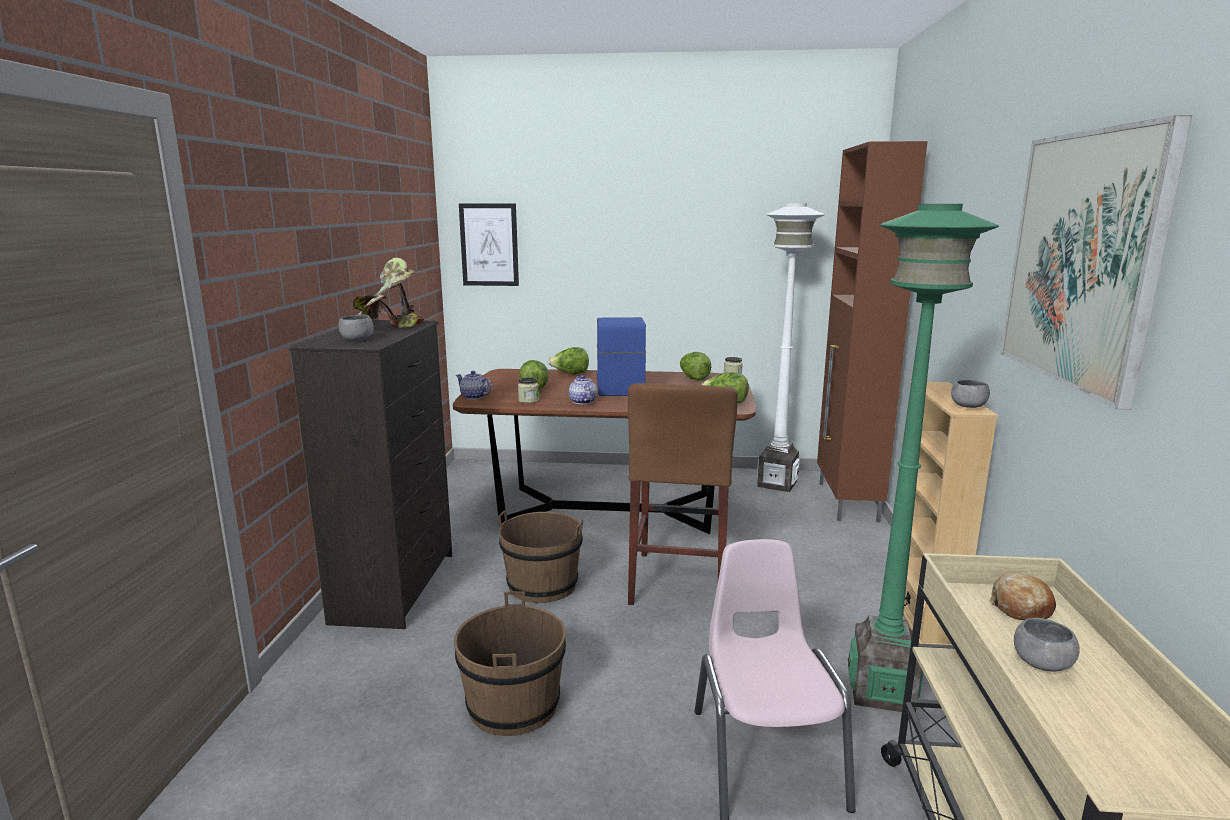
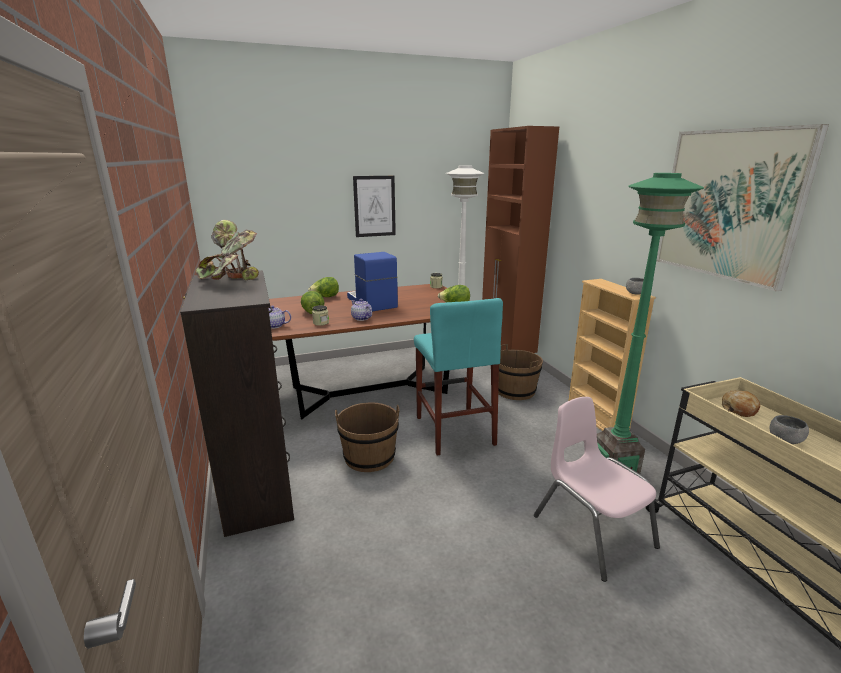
camera: 25 degrees left, 5 degrees up
(357, 340) = (231, 297): grey bowl -> none
(489, 245) = (236, 201): picture -> picture (374, 206)
(513, 705) = (422, 552): brown bucket -> brown bucket (515, 391)
(679, 581) = (454, 430): brown stool -> turquoise stool
(693, 378) = (413, 290): lettuce -> none

